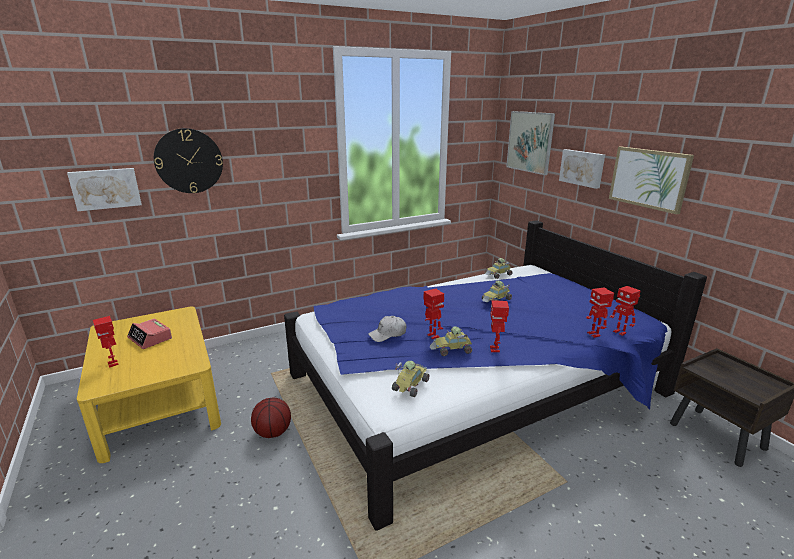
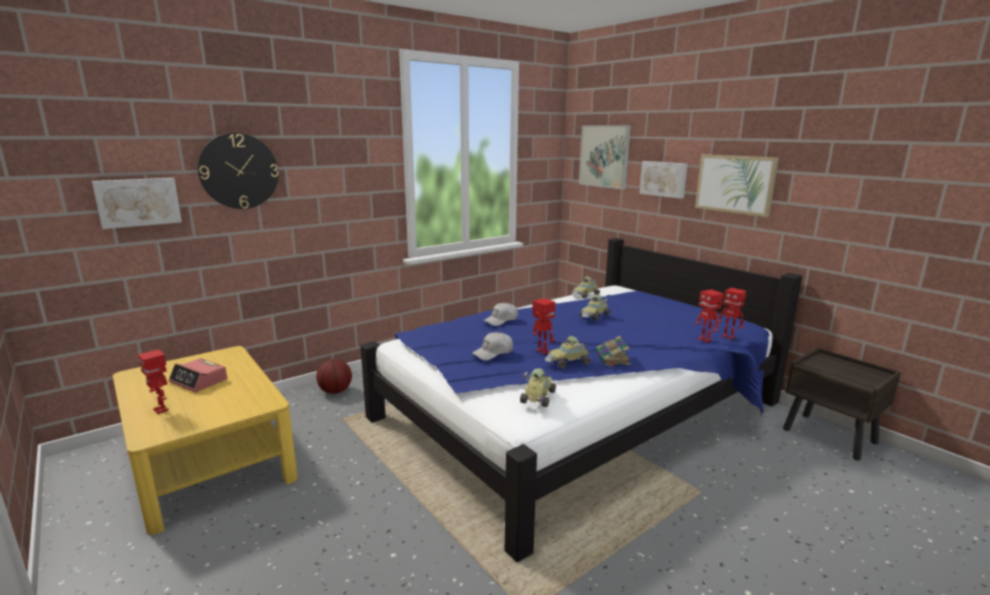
camera: 10 degrees left, 5 degrees down
(273, 432) = (365, 479): basketball -> basketball (335, 391)
(408, 299) = (501, 320): none -> white cap
(495, 349) = (612, 359): toy robot -> book

